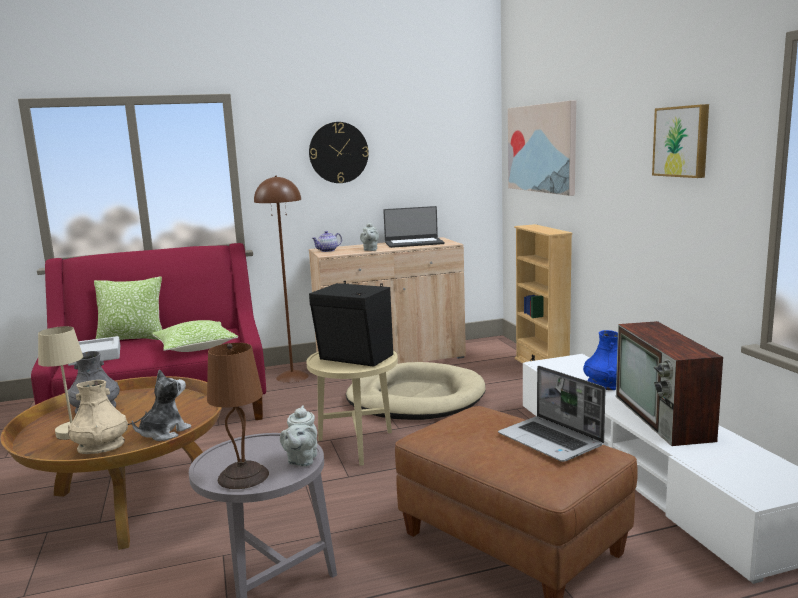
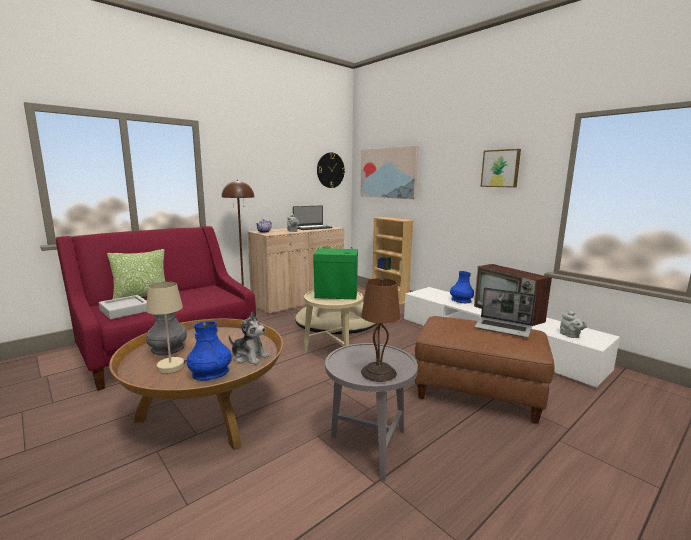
camera: 25 degrees left, 0 degrees up
(101, 447) = (210, 373): beige vase -> blue vase
(164, 433) = (249, 357): plush toy -> plush toy turned 105 degrees clockwise
(195, 347) = (204, 298): pillow -> none
(301, 460) = (400, 357): grey teapot -> grey teapot (570, 336)
(338, 152) = (266, 168): wall clock -> wall clock (330, 170)
(355, 358) = (337, 295): black speaker -> green speaker

